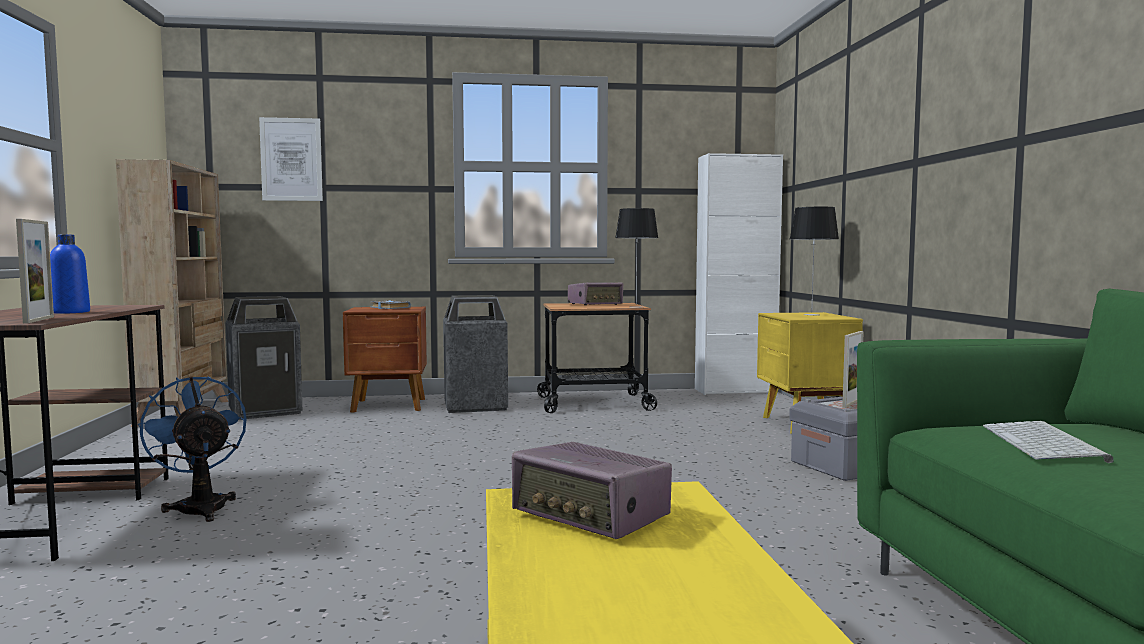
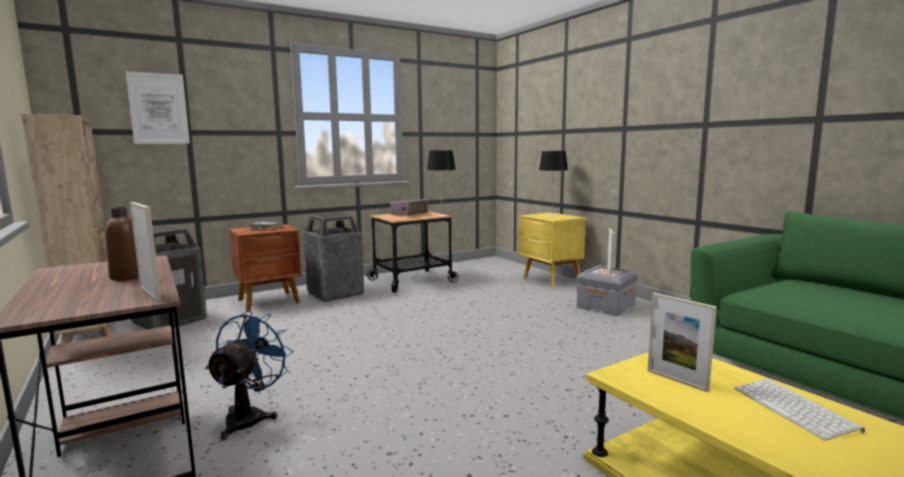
camera: 25 degrees left, 5 degrees up
(70, 312) = (127, 277): blue bottle -> brown bottle
(200, 506) = (250, 417): blue fan -> blue fan turned 75 degrees clockwise
(592, 516) = (677, 380): radio -> picture frame
(735, 391) = (482, 261): white cabinet -> none
(1045, 443) = (810, 297): keyboard -> keyboard (796, 409)

